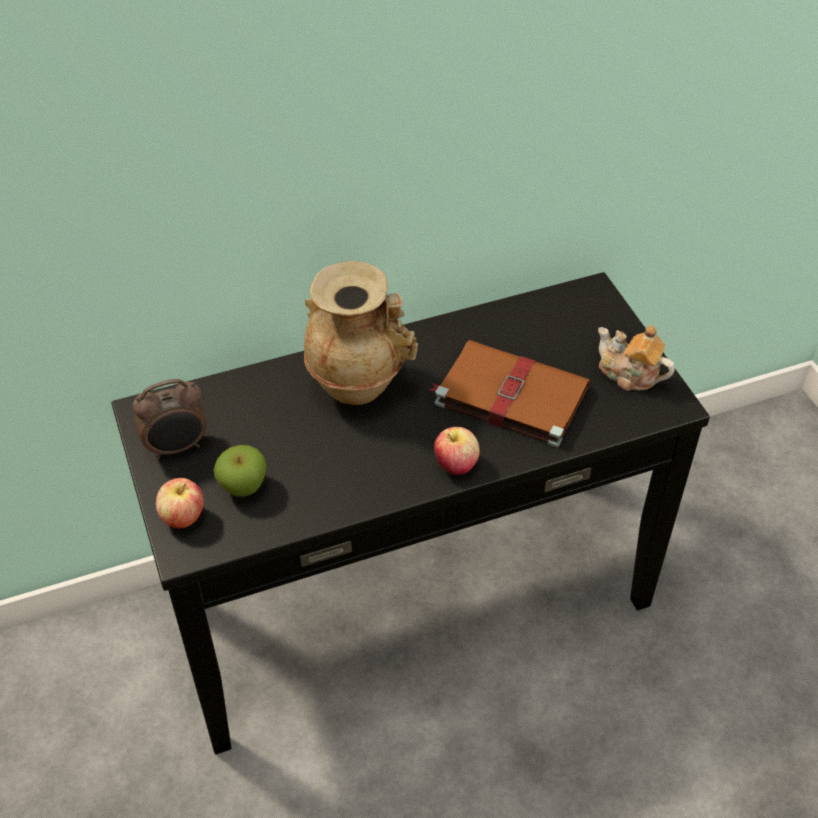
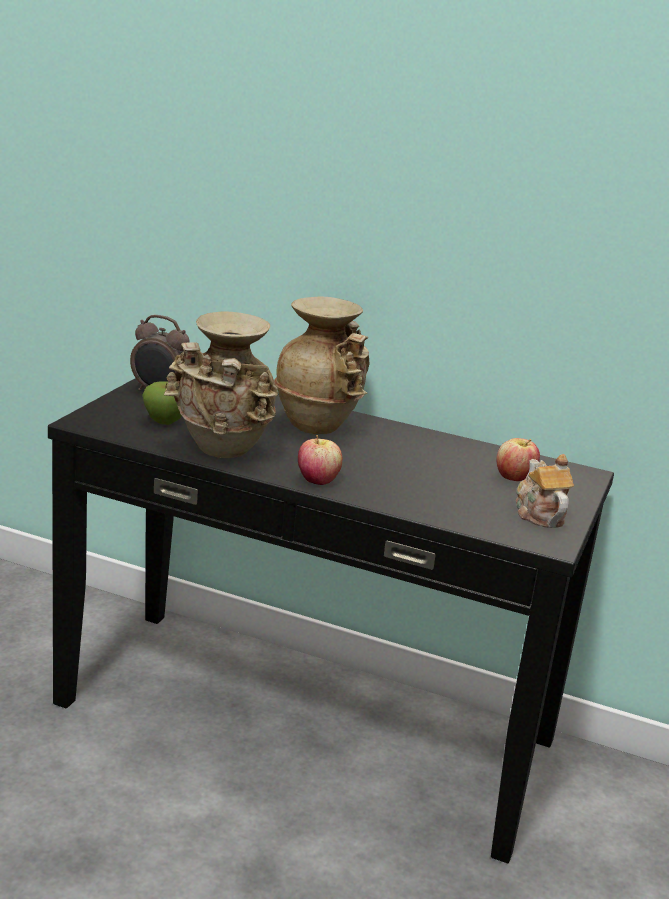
camera: 40 degrees right, 25 degrees down
(183, 517) = (107, 413): apple -> apple (514, 478)
(342, 488) = (222, 450): none -> beige vase
(509, 395) = (419, 477): brown book -> none

